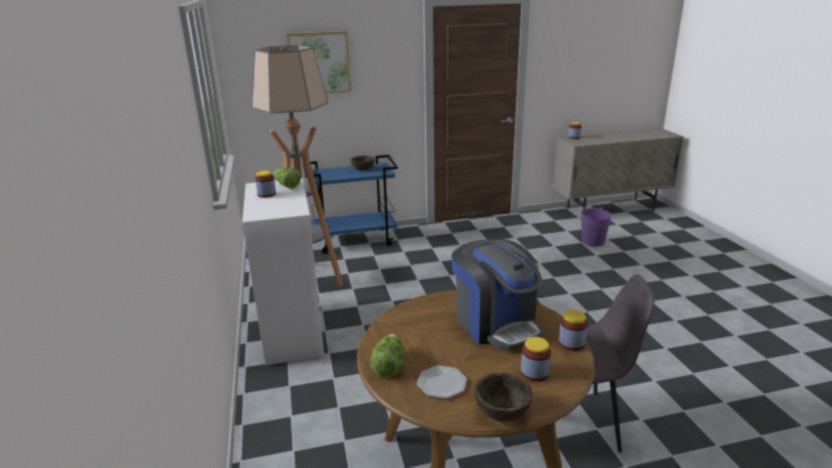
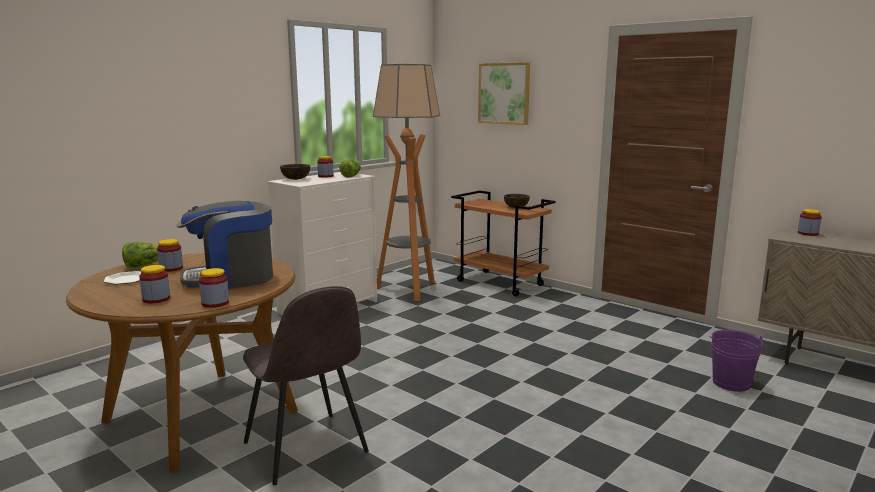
camera: 55 degrees right, 10 degrees down
(355, 240) = (501, 283): blue cart -> brown cart
(420, 351) = (171, 268): none -> jar
(496, 324) = (231, 279): coffee machine -> coffee machine turned 45 degrees clockwise
(502, 412) = (93, 298): brown bowl -> brown bowl (295, 179)

